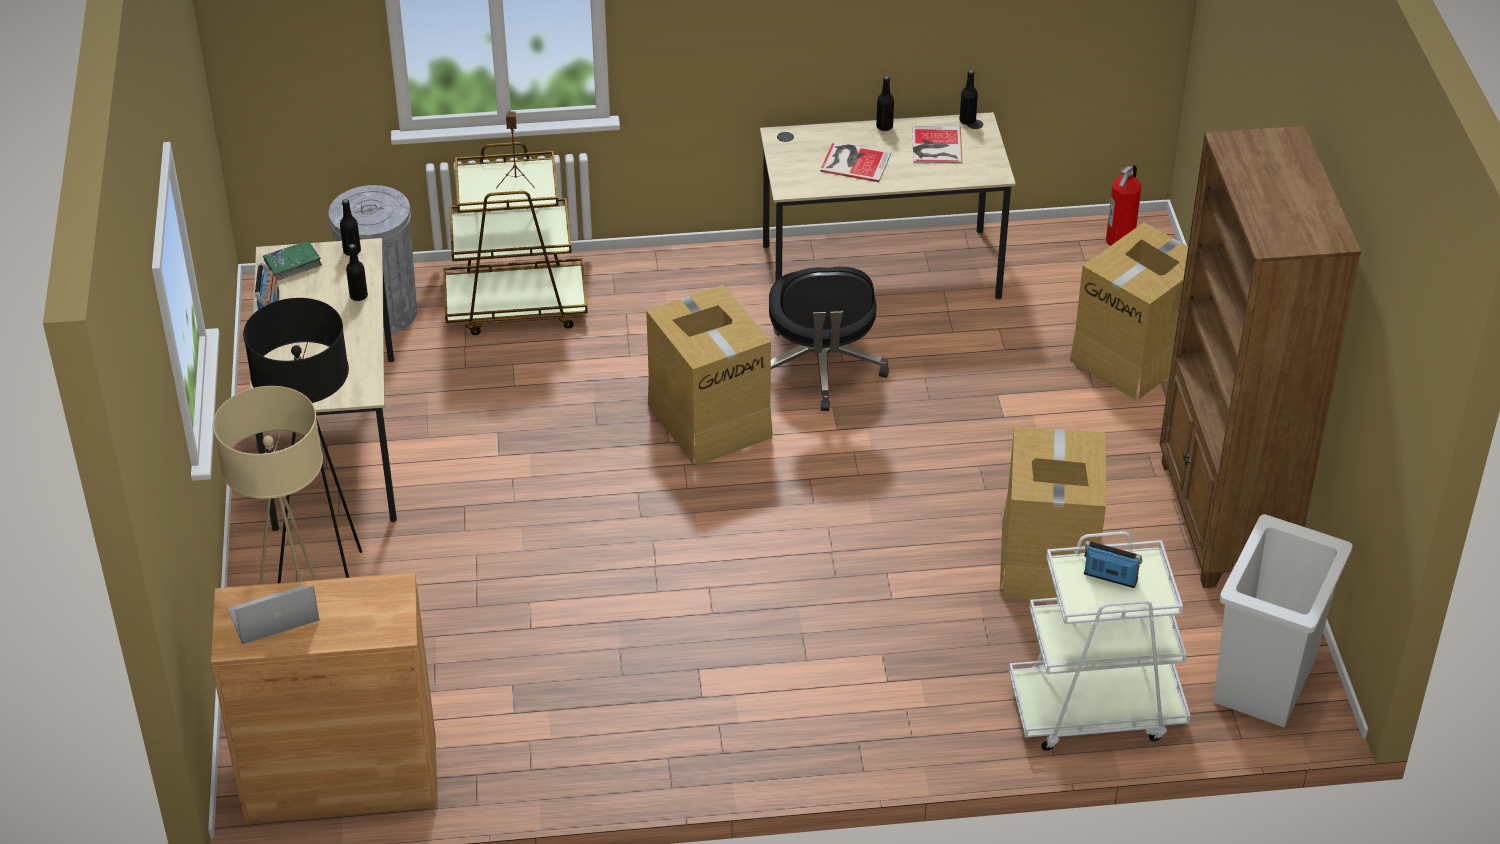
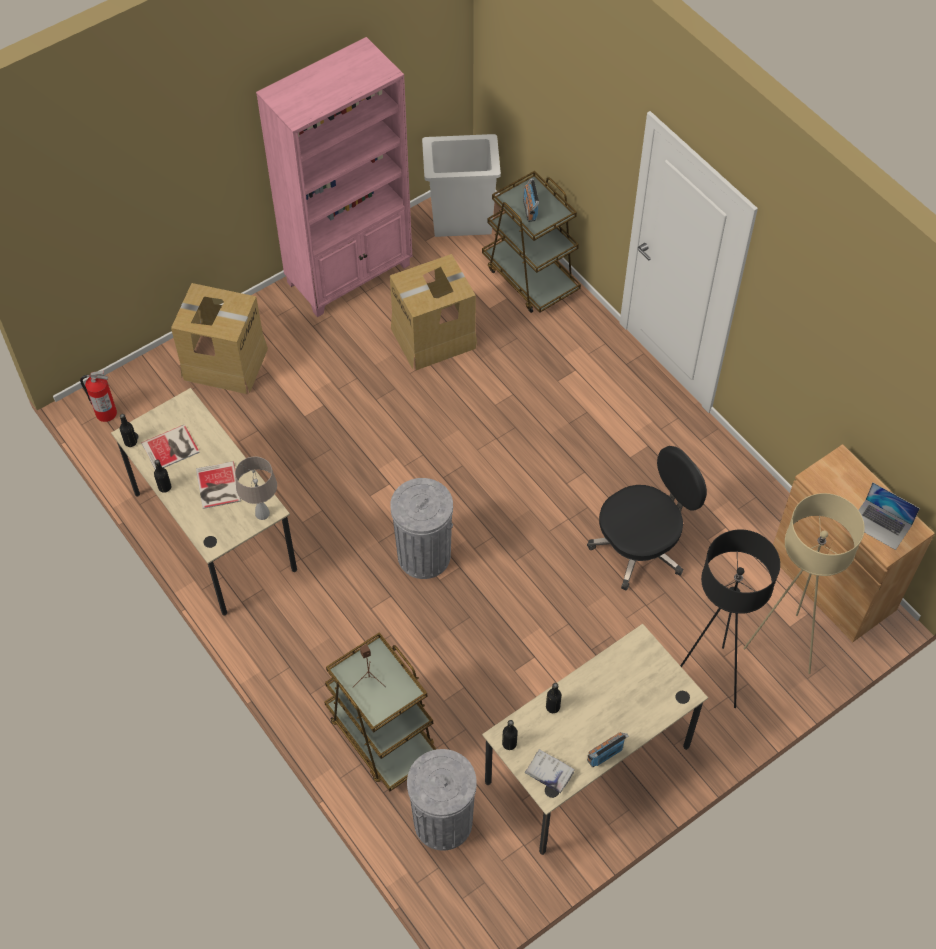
camera: 120 degrees left, 15 degrees up
(293, 264) = (549, 773): green book -> white book
(710, 419) = (424, 555): cardboard box -> grey trash can
(789, 180) = (262, 513): none -> beige table lamp
(821, 368) = (336, 519): black office chair -> black office chair (641, 547)
(1095, 709) = (530, 277): white cart -> brown cart
(1223, 521) = (350, 274): brown bookcase -> pink bookcase

